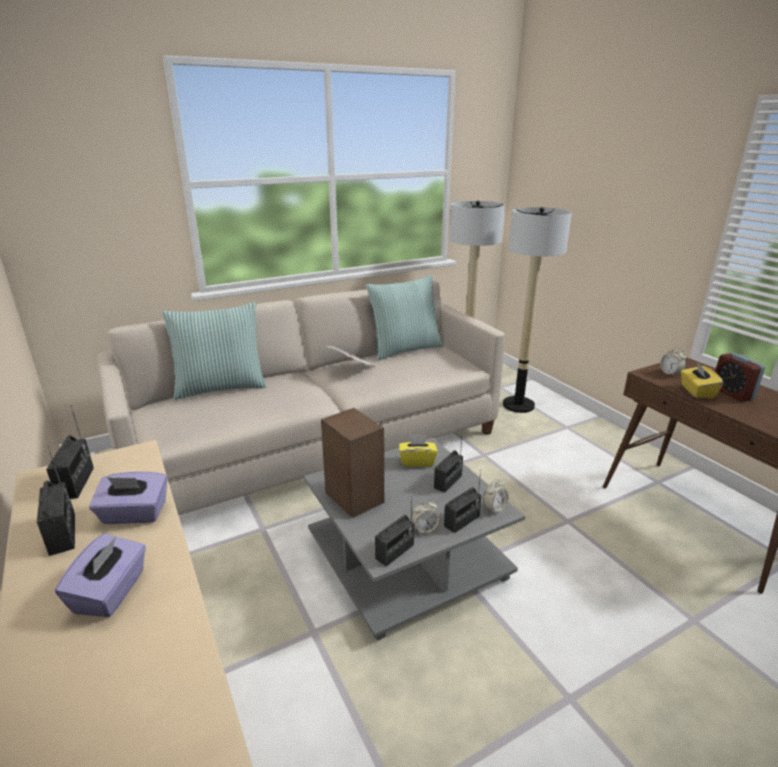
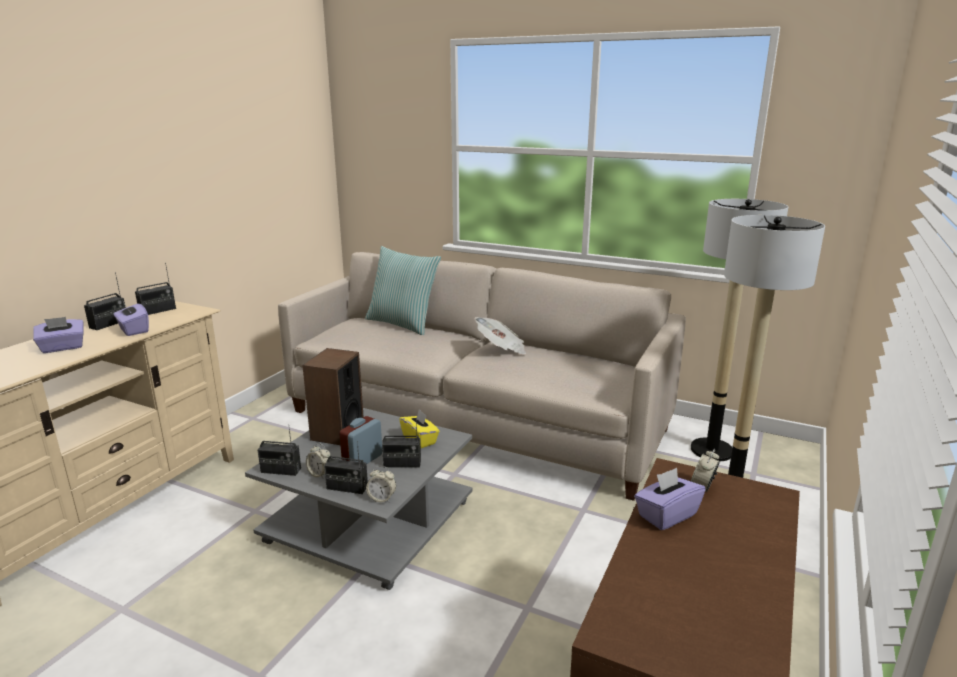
camera: 55 degrees right, 5 degrees down
(405, 349) = (588, 357): pillow -> none
(696, 391) = (666, 515): yellow tissue box -> purple tissue box
(732, 393) = (708, 546): alarm clock -> alarm clock (362, 460)

